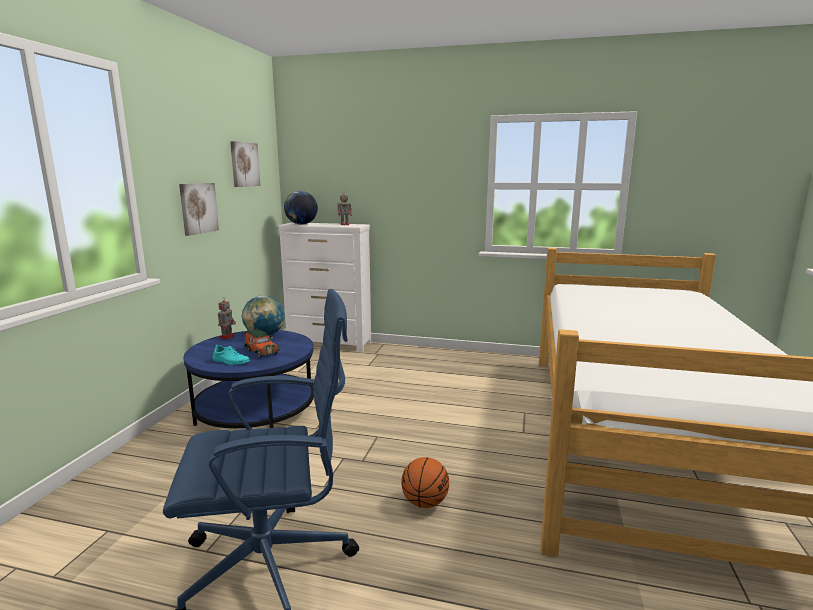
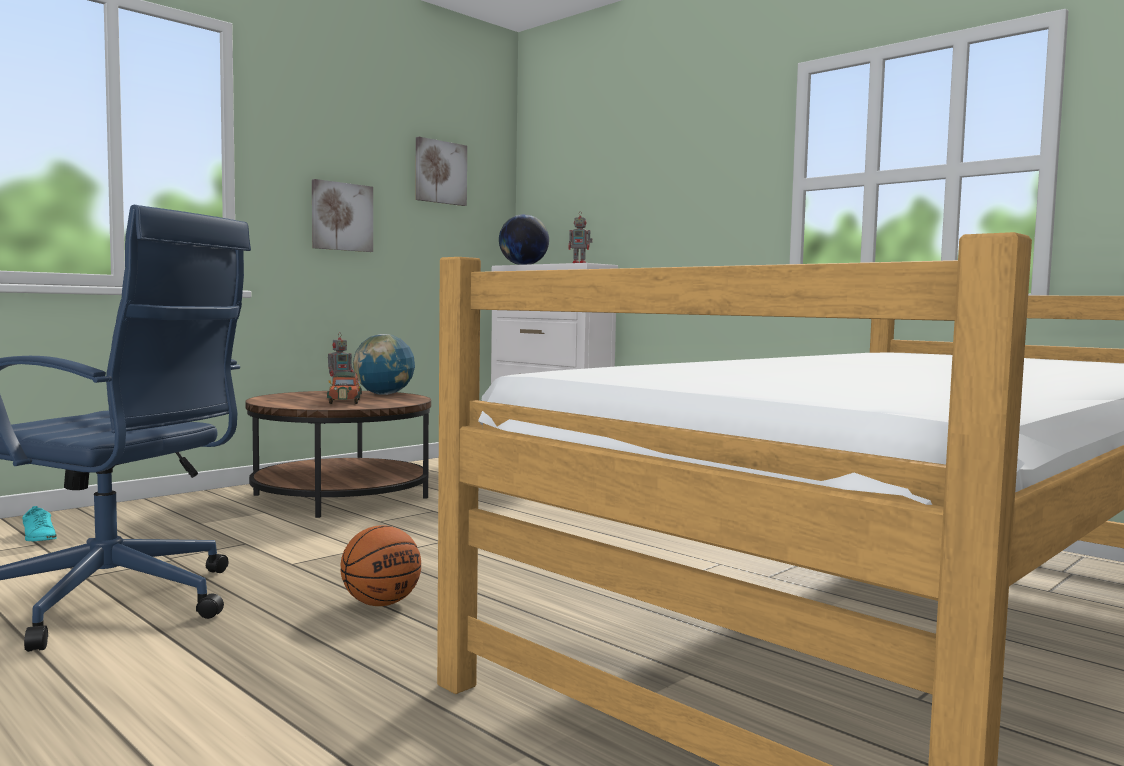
camera: 30 degrees right, 10 degrees down
(231, 361) = (293, 402): turquoise shoe -> turquoise shoe (39, 536)
(255, 410) = (341, 496): blue coffee table -> brown coffee table

